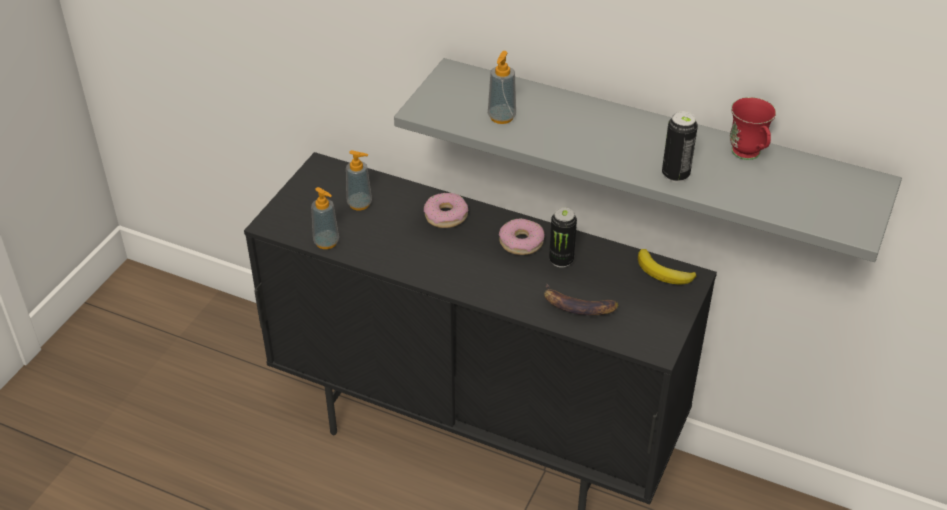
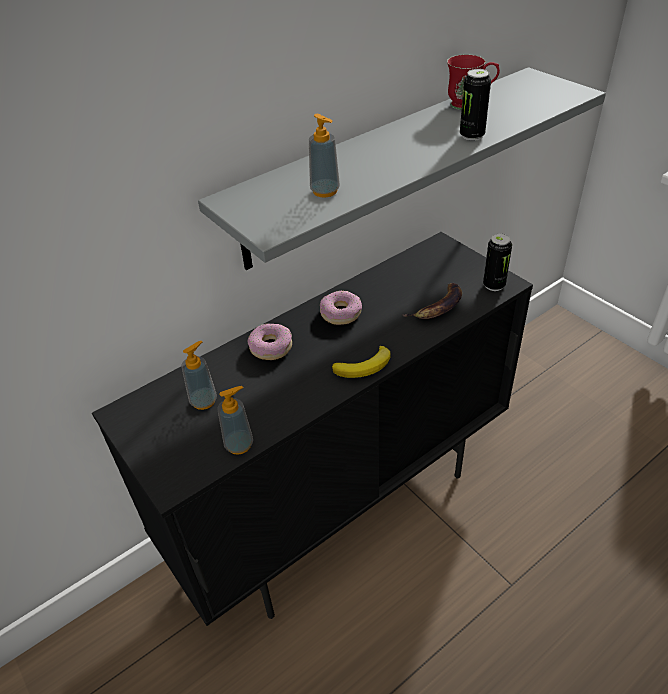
camera: 60 degrees left, 0 degrees up
(561, 260) = (378, 298): can -> can (494, 285)
(663, 273) = (427, 254): banana -> banana (365, 366)

